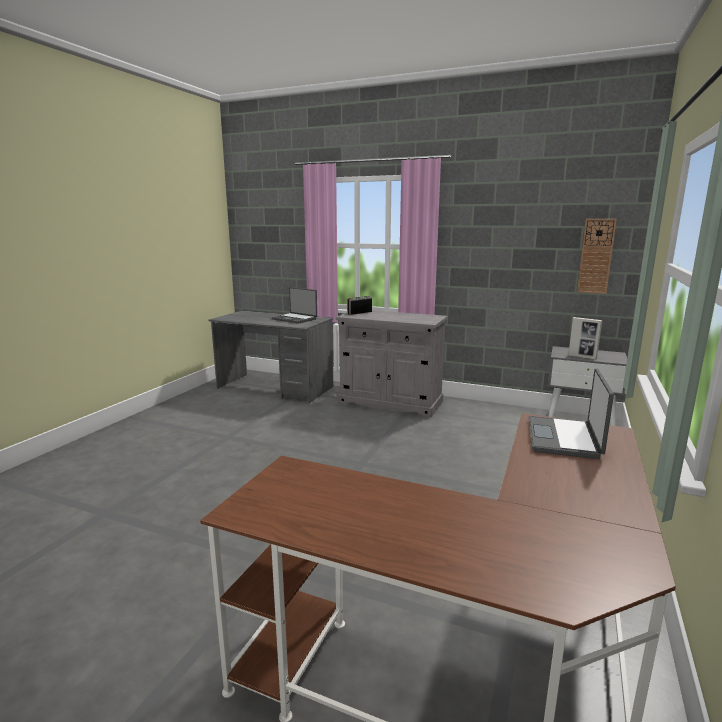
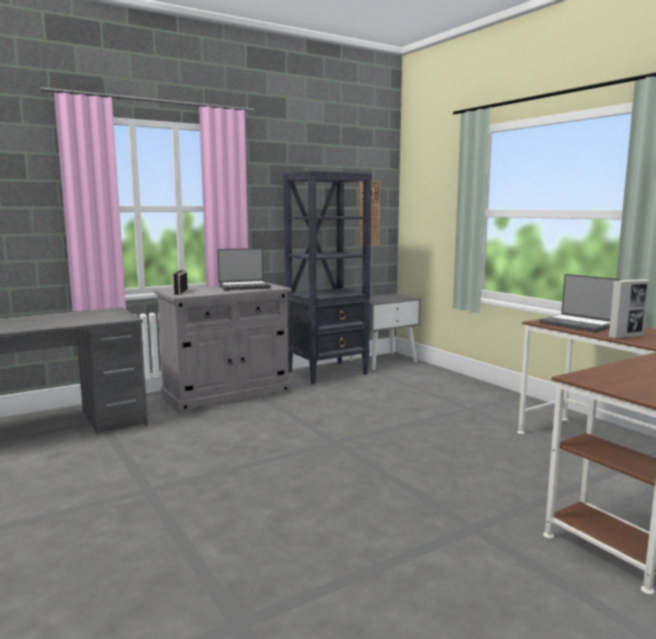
camera: 55 degrees left, 5 degrees down
(295, 319) = (82, 315): laptop -> laptop (244, 287)
(499, 414) = (328, 373): none -> black bookcase
(582, 357) = (387, 300): picture frame -> picture frame (626, 337)

